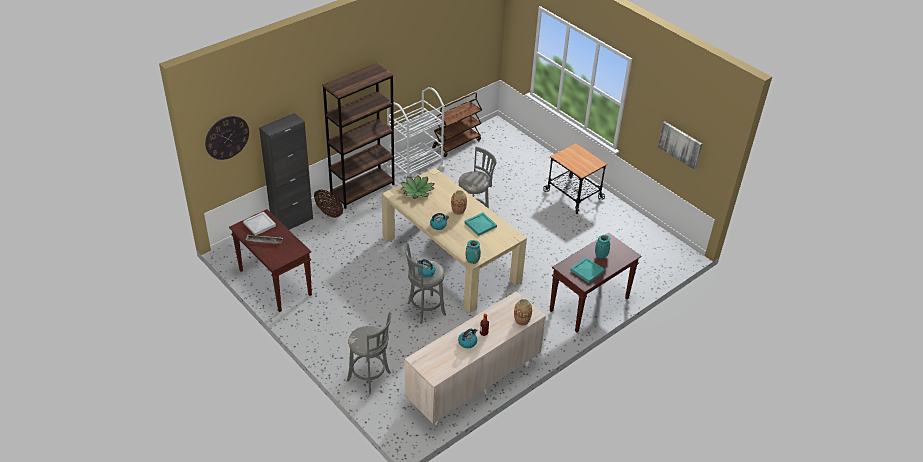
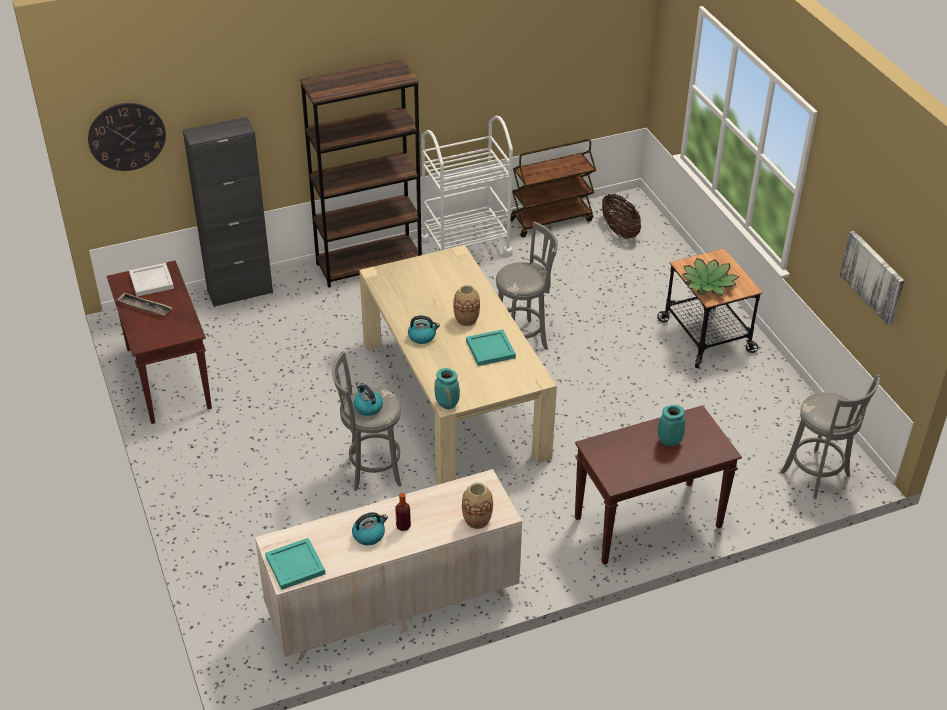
camera: 20 degrees right, 0 degrees up
(329, 212) = (301, 288): basket -> basket (619, 230)
(370, 378) = (234, 558): grey stool -> grey stool (818, 476)
(417, 191) = (417, 276): potted plant -> potted plant (708, 284)
(587, 271) = (631, 462): turquoise tray -> turquoise tray (295, 566)

